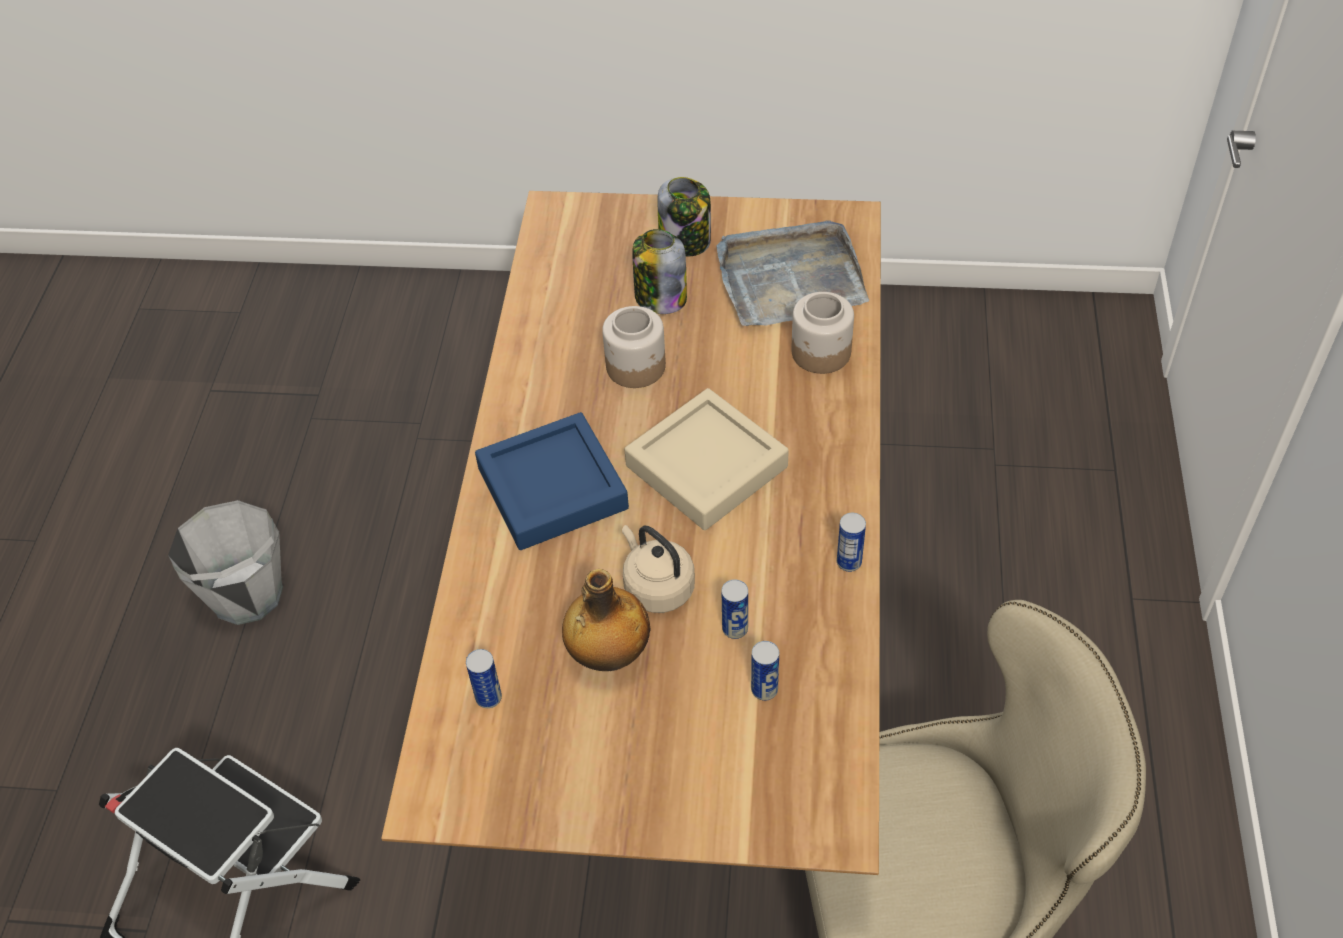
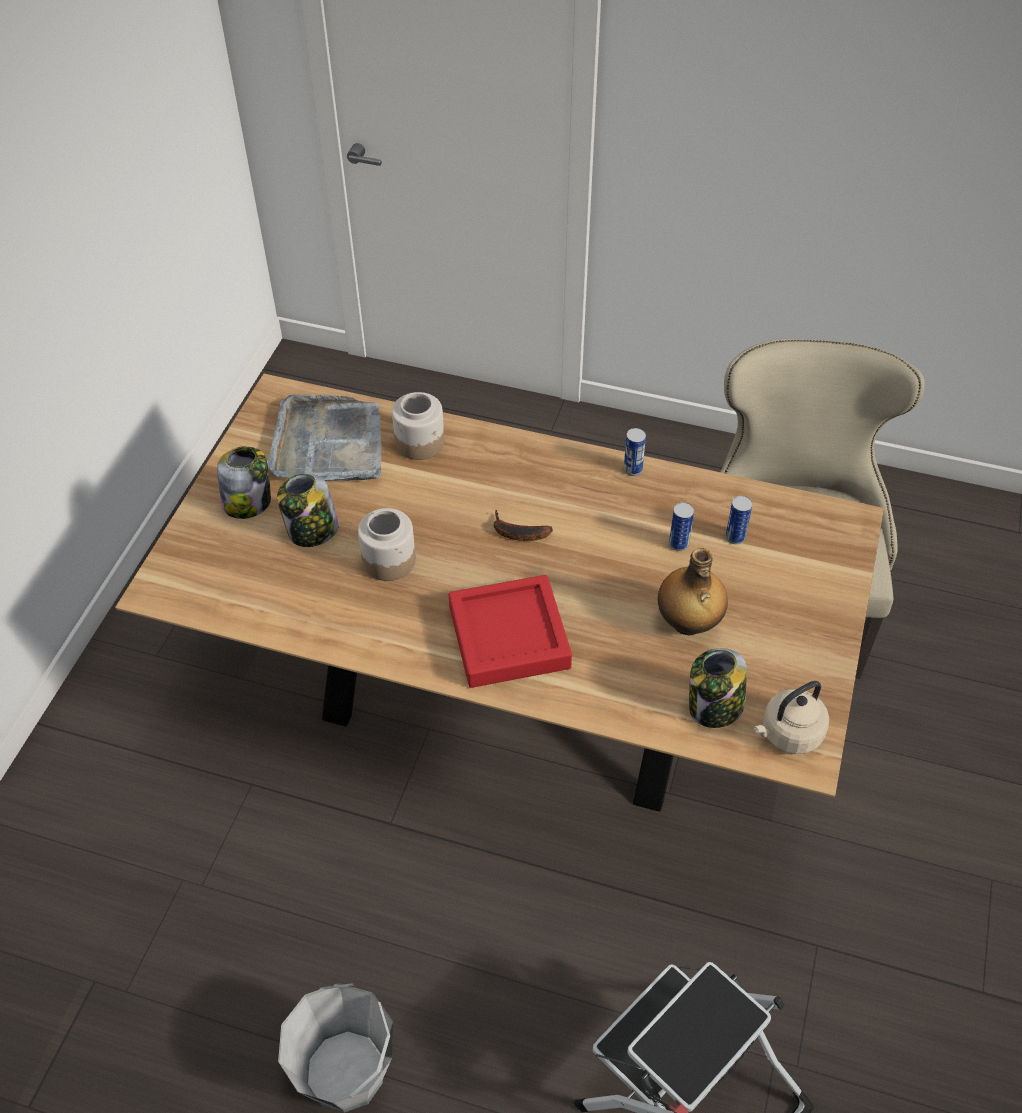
camera: 80 degrees left, 0 degrees up
(488, 697) = (714, 707): can -> jar
(552, 488) = (509, 637): blue tray -> red tray
(656, 587) = (629, 584): beige kettle -> beige kettle (788, 734)
(706, 466) = (516, 533): beige tray -> banana

